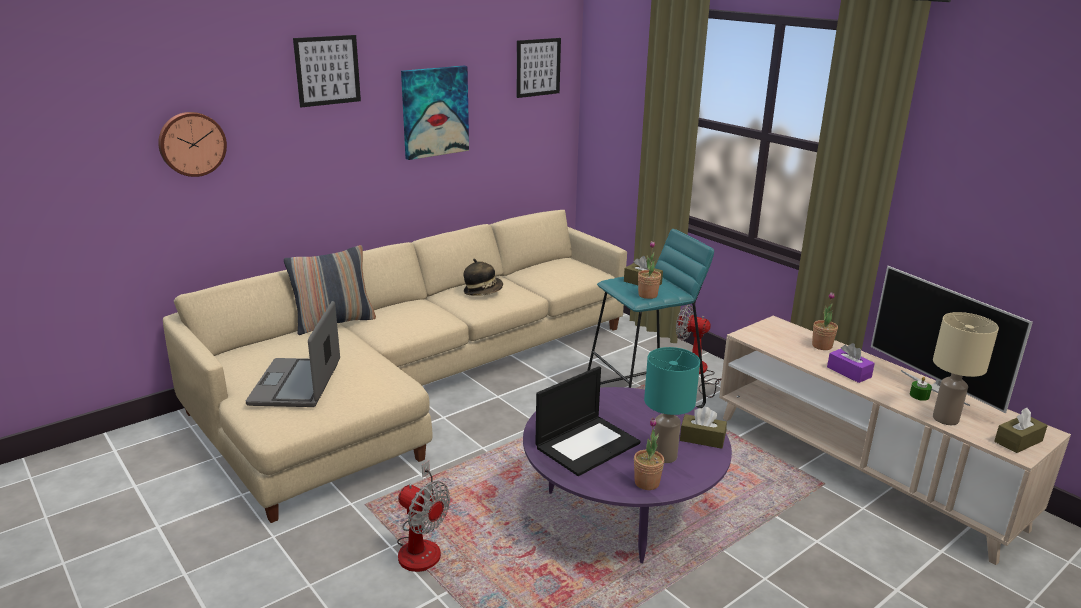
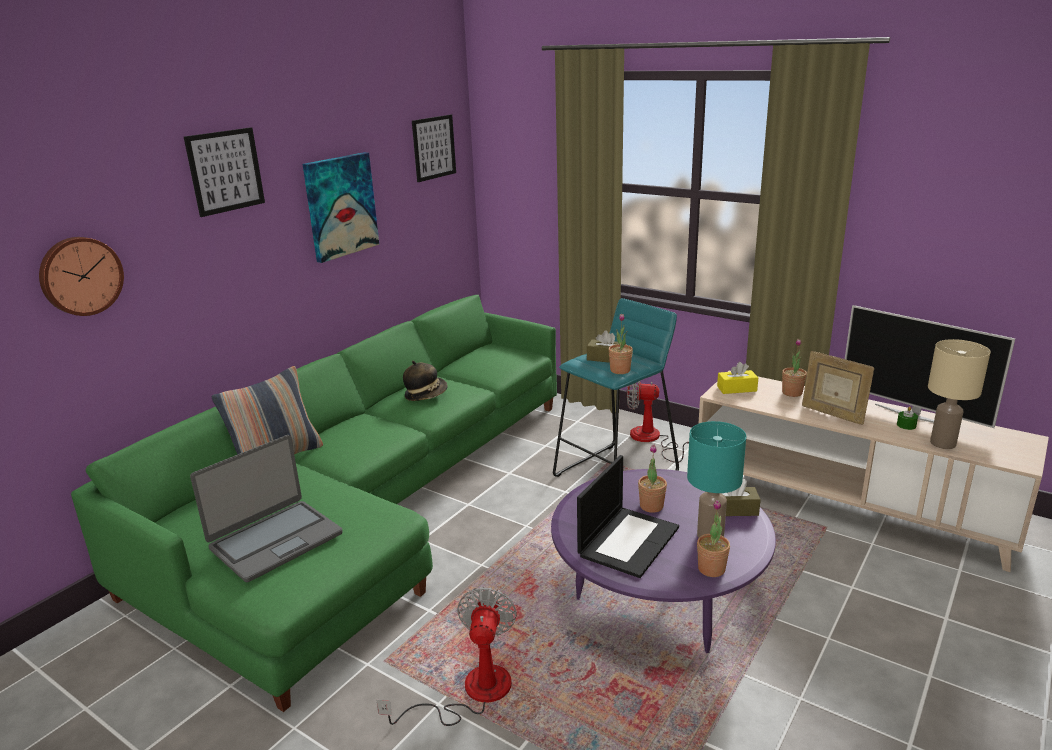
camera: 15 degrees left, 0 degrees up
(297, 384) = (275, 540): laptop -> laptop turned 120 degrees counterclockwise
(412, 383) = (367, 508): beige sofa -> green sofa
(421, 545) = (471, 693): fan -> fan turned 105 degrees counterclockwise
(627, 421) = (651, 506): none -> potted plant
(768, 333) = (736, 389): none -> yellow tissue box
(849, 372) = (832, 414): purple tissue box -> picture frame
(1018, 441) = (1014, 452): brown tissue box -> none

